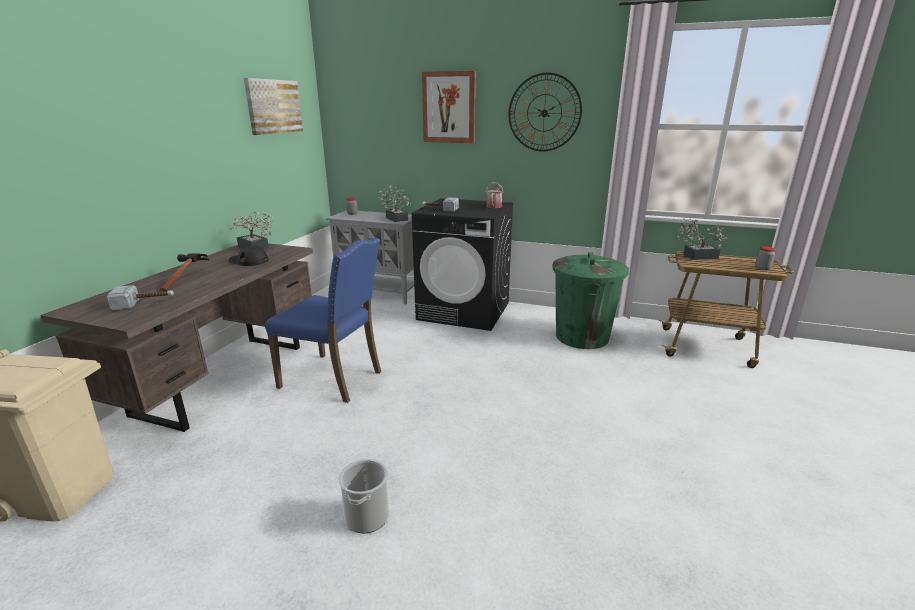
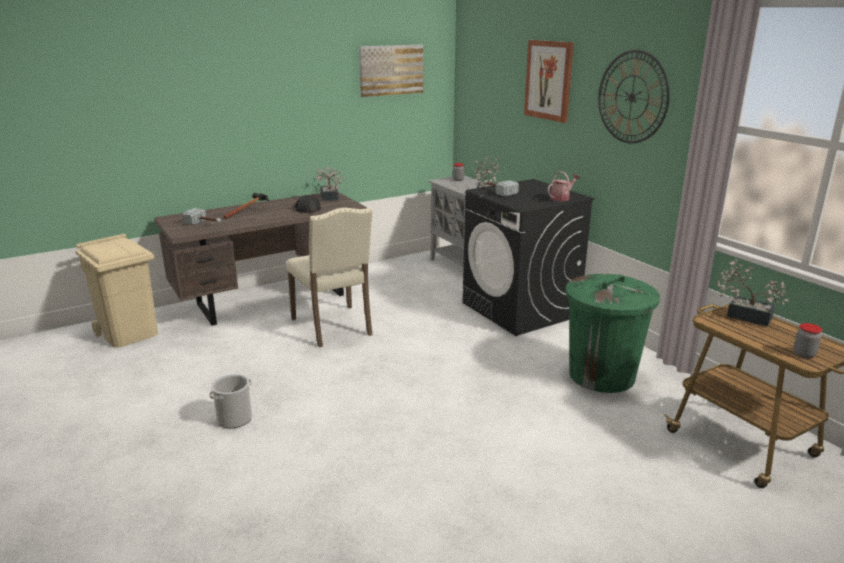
camera: 40 degrees right, 0 degrees up
(334, 379) = (334, 327): blue chair -> beige chair

